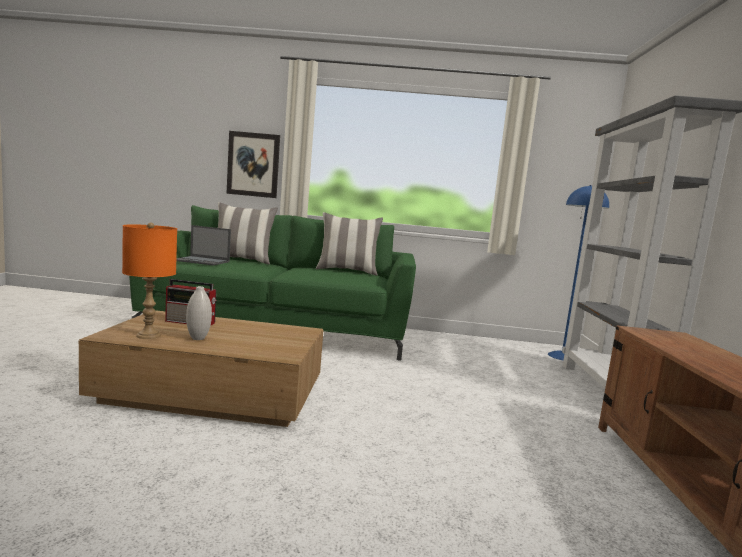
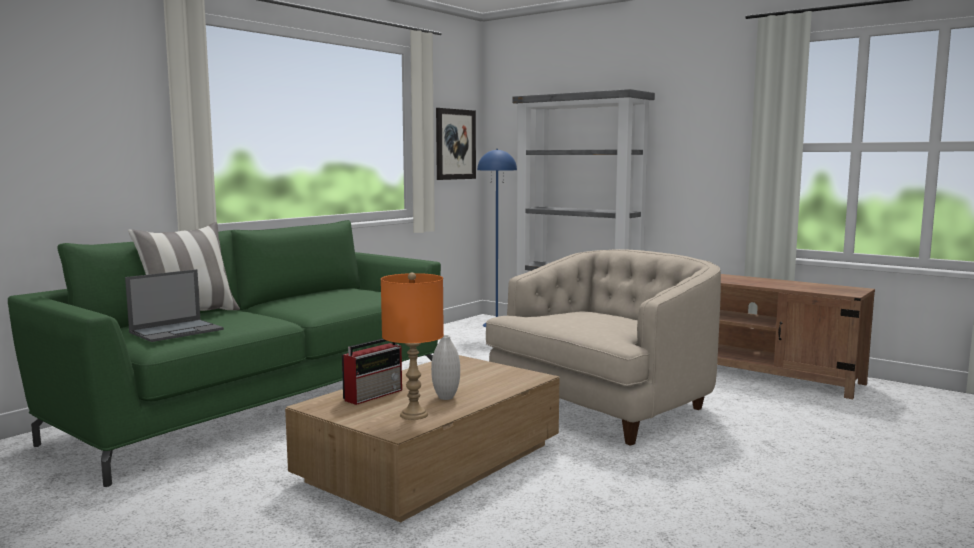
camera: 55 degrees left, 0 degrees up
(253, 164) = (109, 154): picture -> picture (455, 144)
(347, 271) = (325, 292): pillow -> none
(427, 436) = (602, 405): none -> beige armchair

